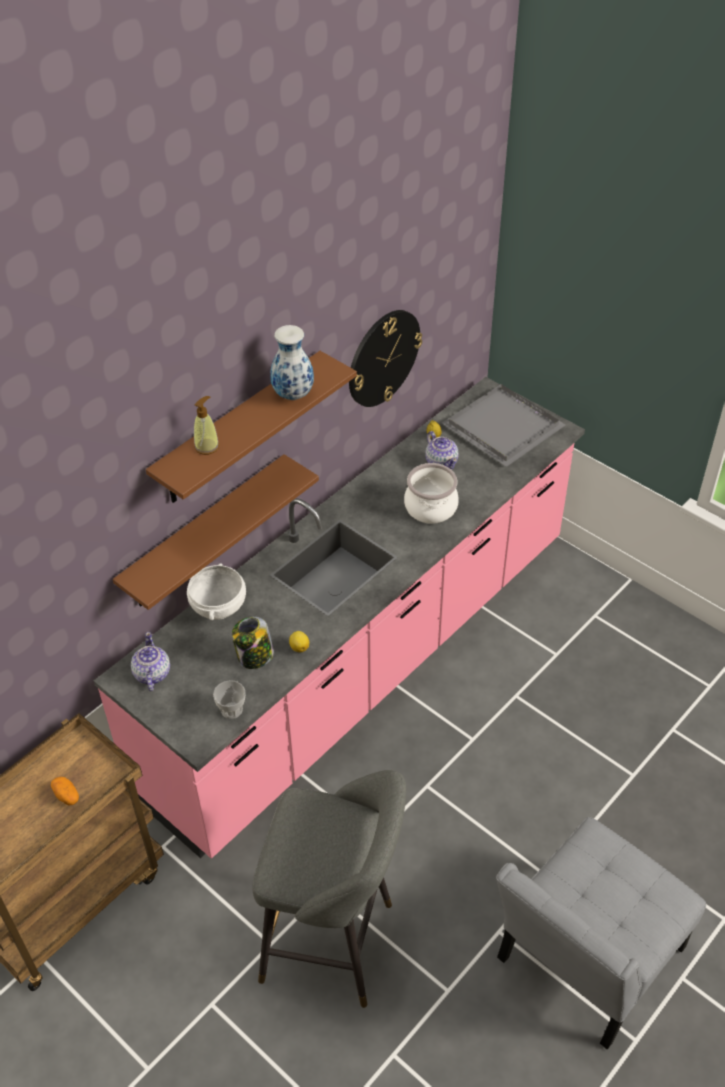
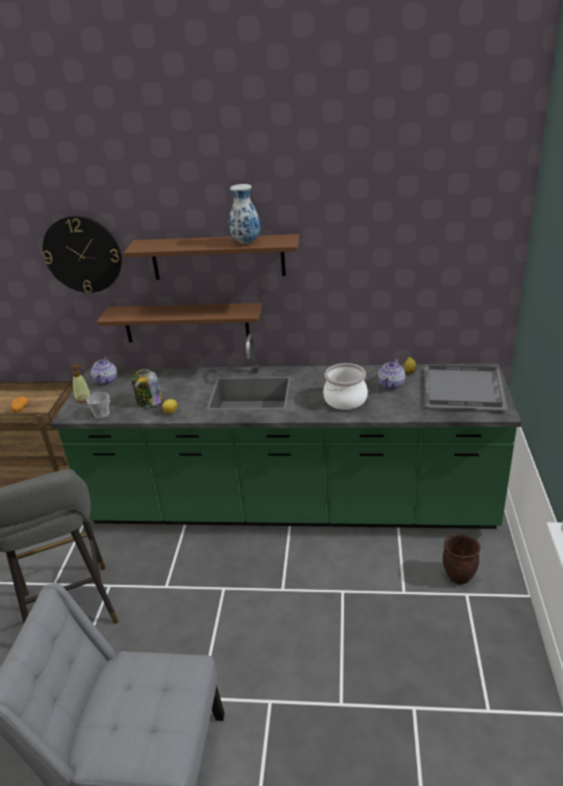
camera: 55 degrees right, 15 degrees down
(152, 674) = (106, 381): teapot -> teapot turned 135 degrees clockwise
(207, 446) = (170, 243): soap dispenser -> soap dispenser (83, 398)
(219, 607) = (175, 375): white bowl -> none
(364, 663) = (290, 507): pink counter -> green counter
(383, 358) = (371, 278): wall clock -> wall clock (82, 254)
(572, 605) = (459, 576): none -> brown planter

